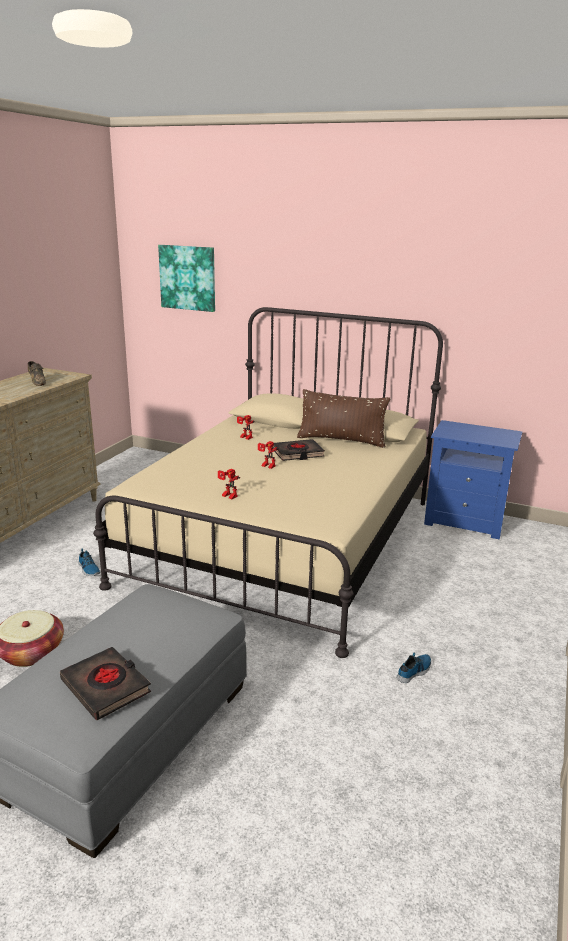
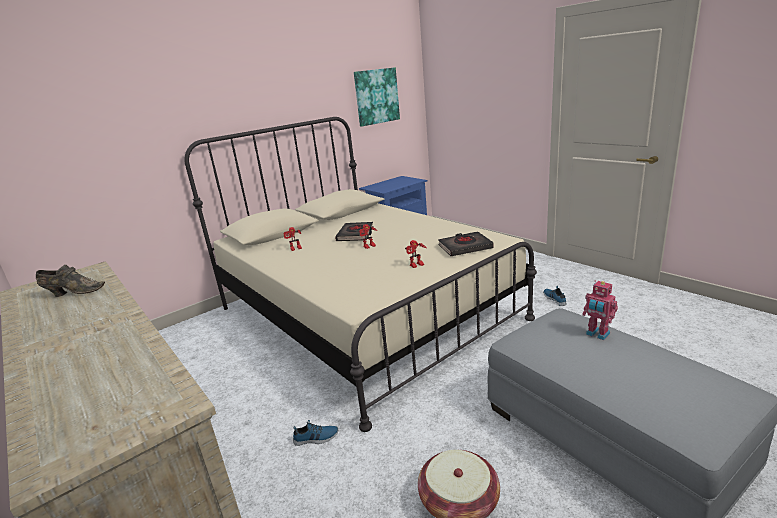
camera: 60 degrees left, 0 degrees up
(106, 687) = (671, 372): black book -> black book (465, 247)
(172, 638) = (597, 334): none -> toy robot
(188, 278) = (80, 132): picture -> picture (376, 96)
(341, 440) = (348, 219): brown pillow -> none

